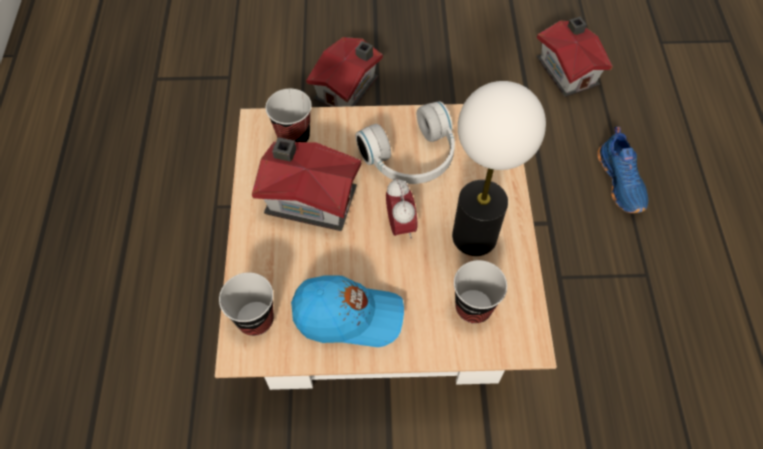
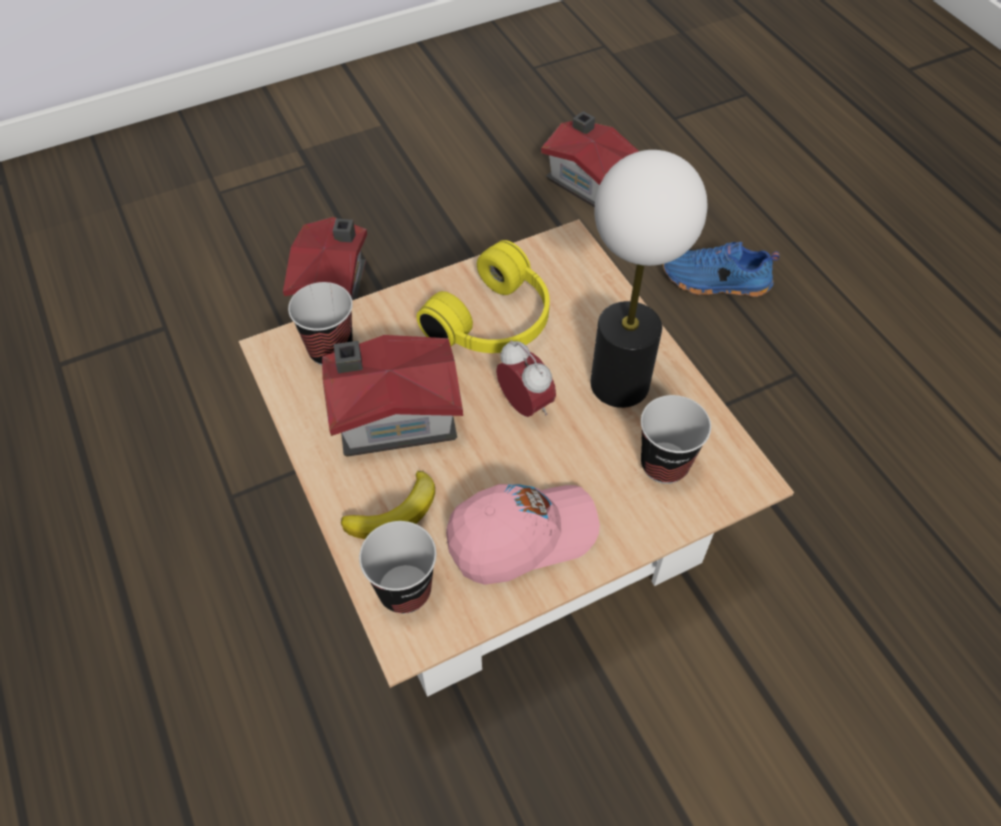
camera: 25 degrees left, 5 degrees down
(276, 265) = (395, 513): none -> banana
(348, 316) = (521, 536): blue cap -> pink cap
(412, 158) = (495, 322): white headphones -> yellow headphones
(622, 181) = (714, 282): blue shoe -> blue shoe turned 135 degrees clockwise

